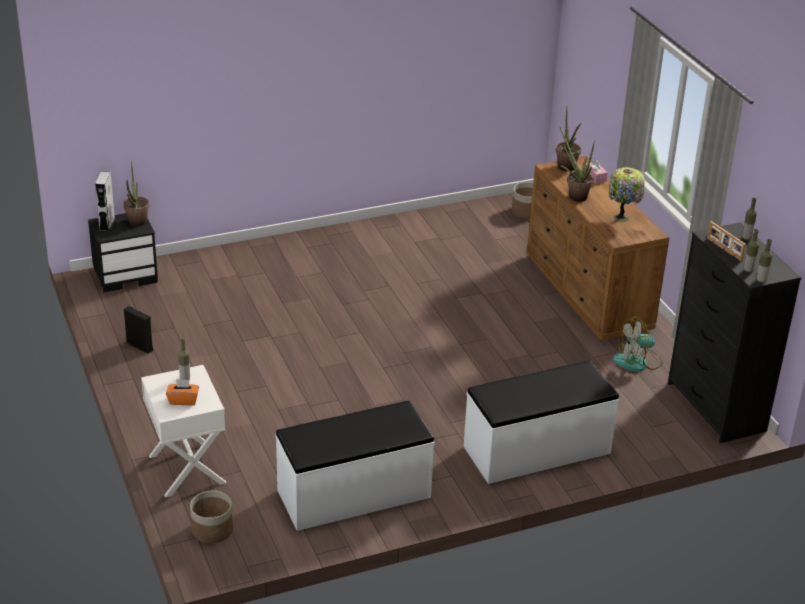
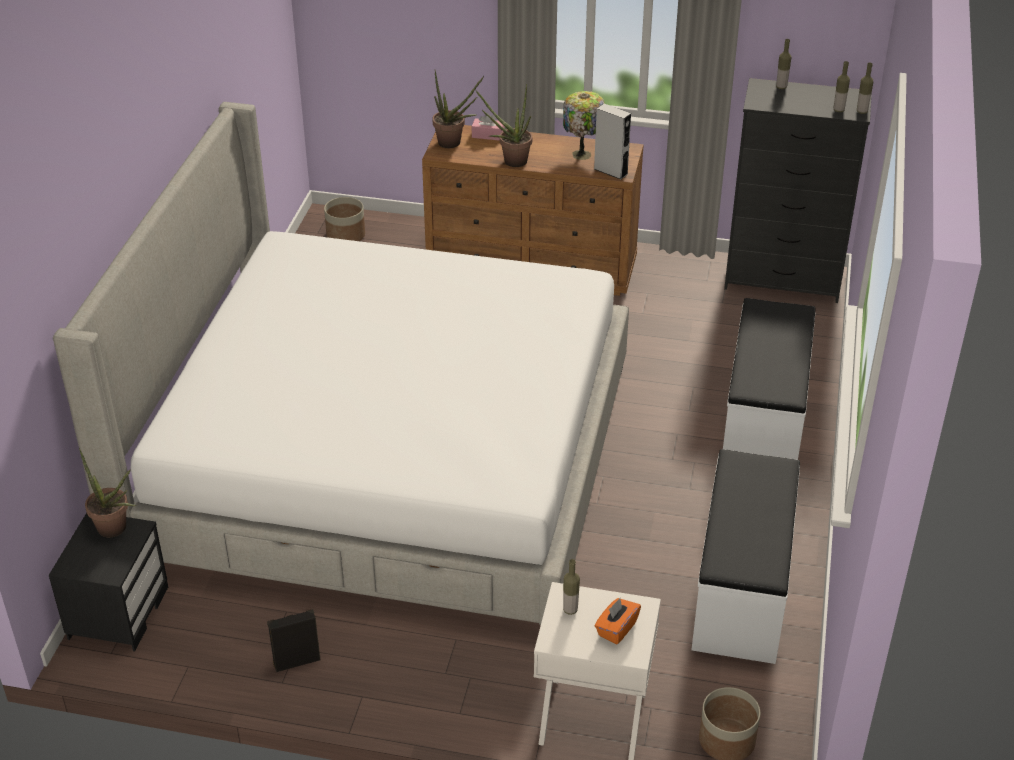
camera: 55 degrees left, 5 degrees up
(107, 224) = (83, 560): grey speaker -> grey speaker (610, 171)
(330, 311) = (385, 460): none -> bed
(638, 362) = (675, 290): fan -> none
(724, 249) = (791, 106): picture frame -> none

